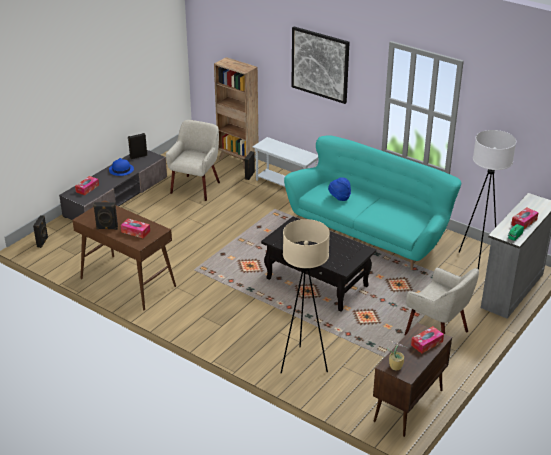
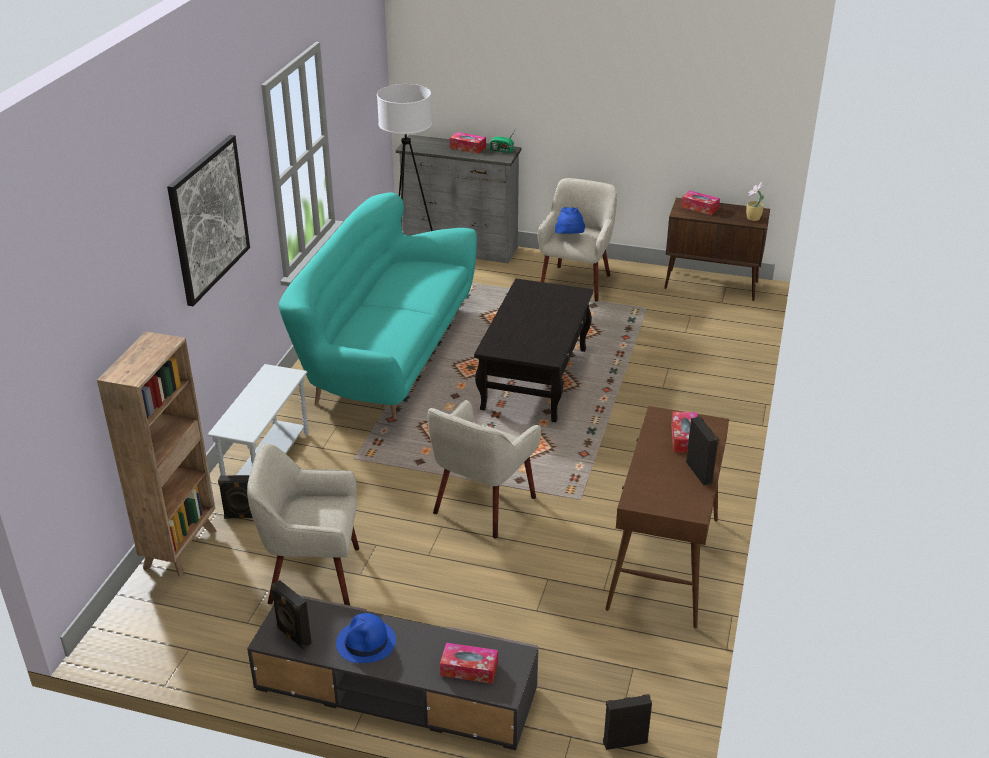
camera: 110 degrees left, 0 degrees up
(211, 239) = (482, 505): none -> beige armchair
(303, 364) = (706, 358): beige floor lamp -> none
(339, 197) = (387, 331): blue hat -> blue hat (569, 237)

